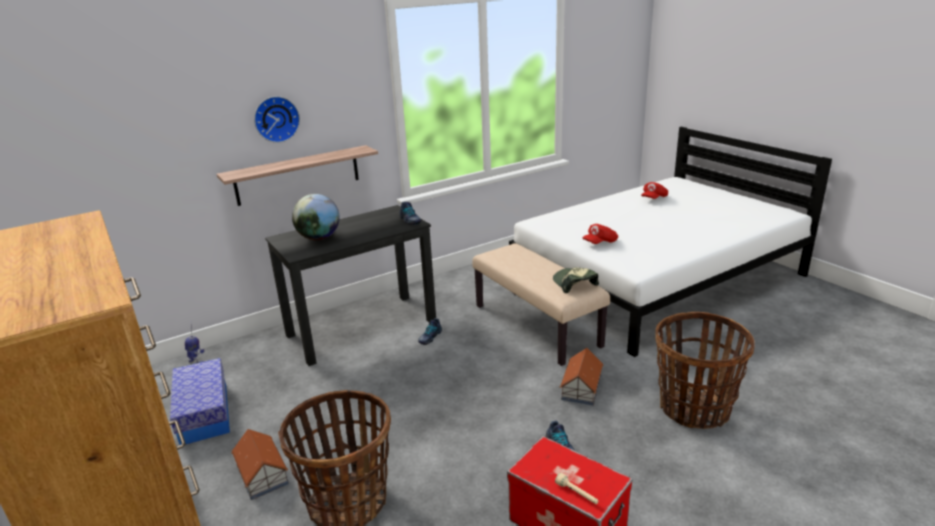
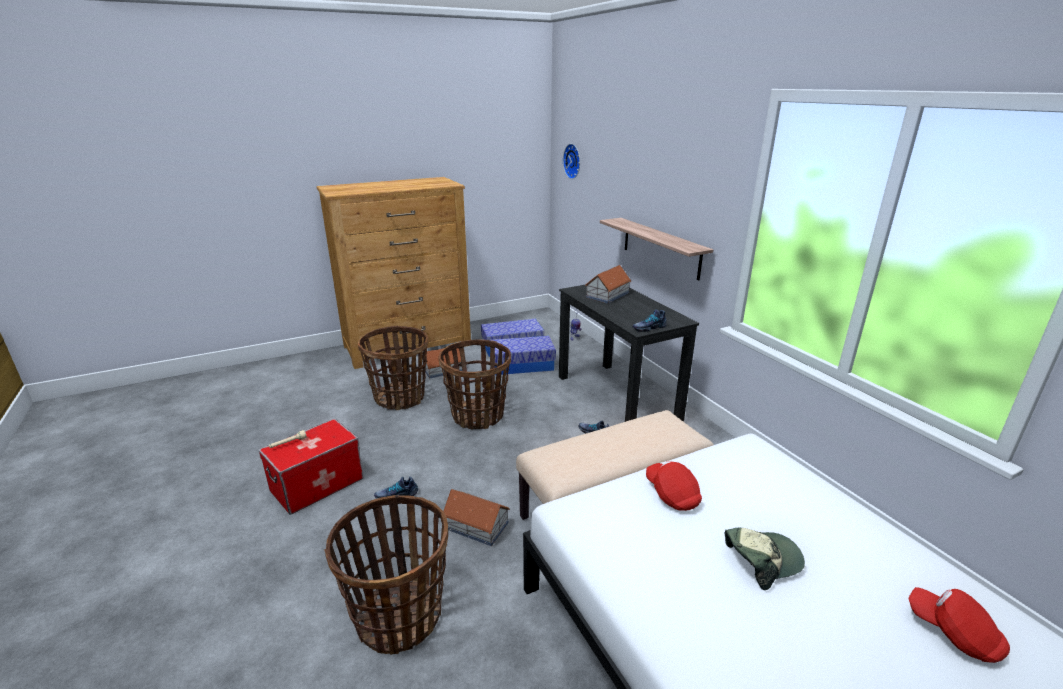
camera: 95 degrees right, 0 degrees up
(269, 397) = (522, 365): none -> storage box
(276, 119) = (659, 190): wall clock -> wall clock (573, 161)
(319, 238) = (607, 295): globe -> toy house
(398, 416) = (478, 415): none -> basket
(574, 284) = (567, 465): cap -> cap (761, 560)

